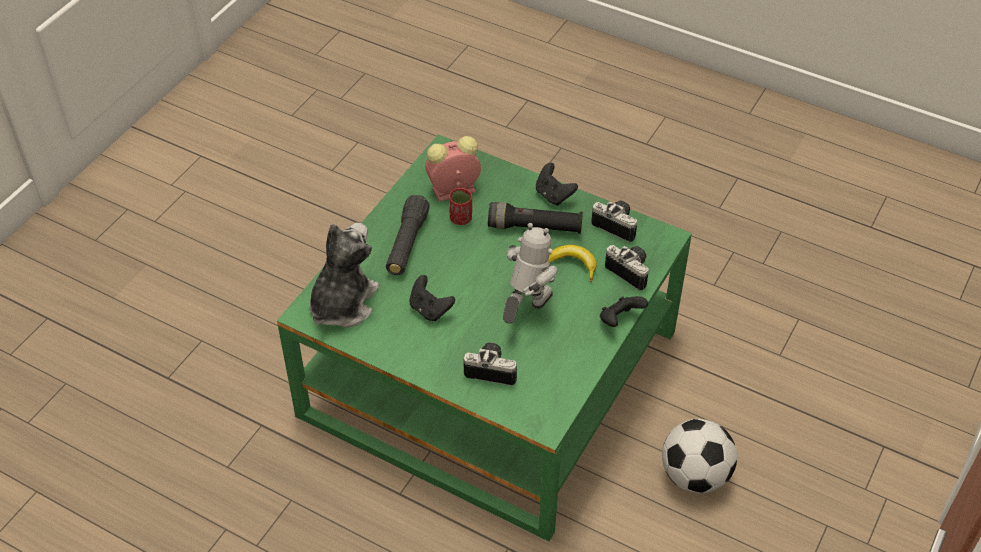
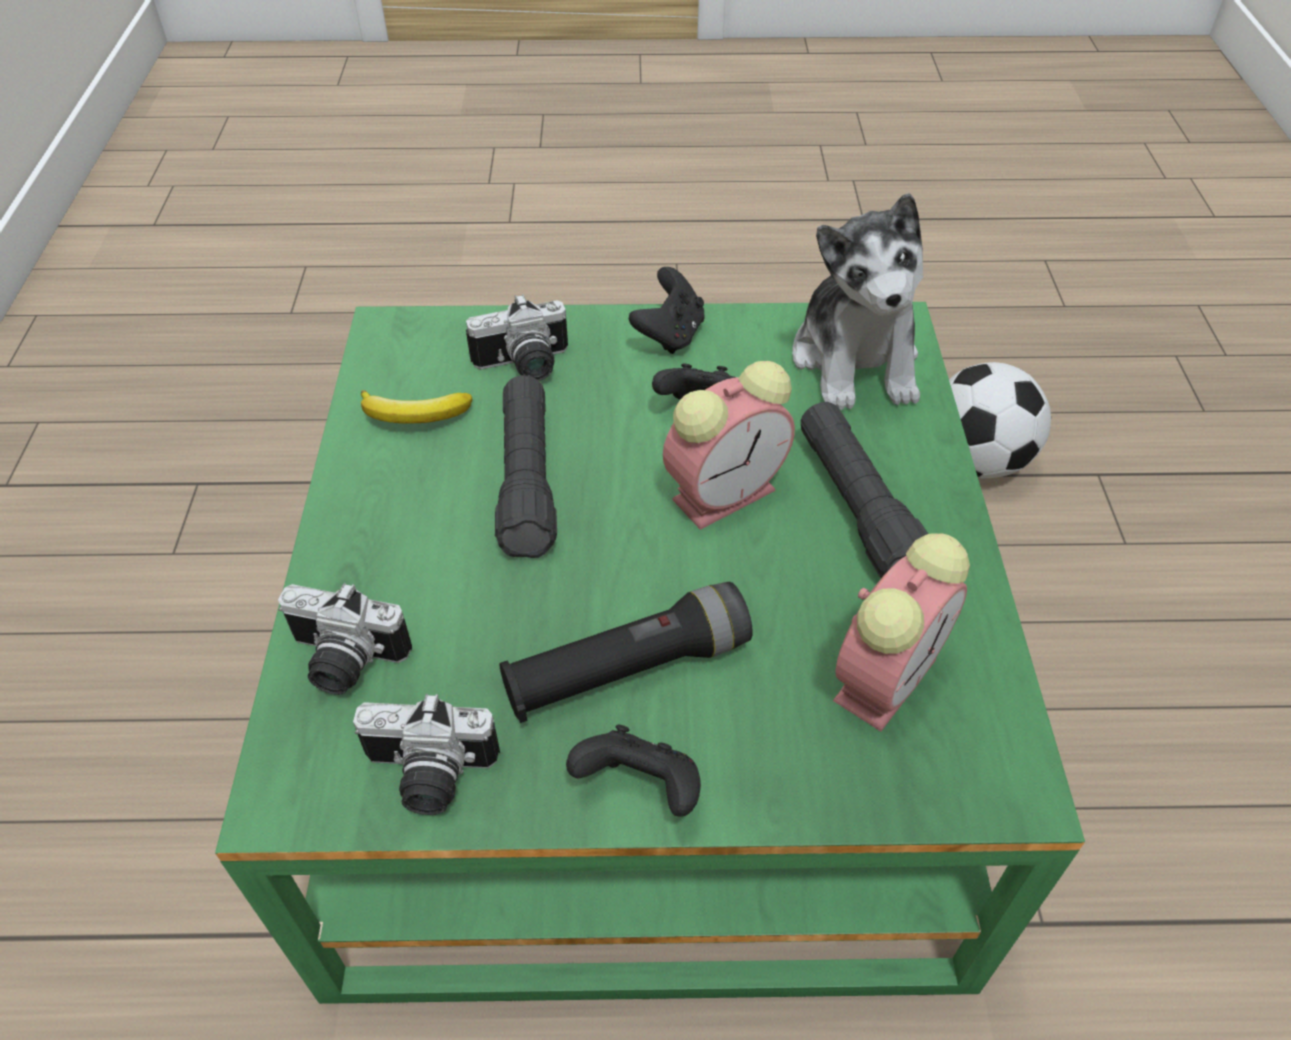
camera: 150 degrees right, 0 degrees up
(451, 271) = (726, 492): none -> alarm clock
(461, 218) = (804, 612): red cup -> none
(526, 311) = (527, 480): toy robot -> black flashlight
(573, 264) = (484, 617): banana -> banana (415, 416)
(620, 320) = (327, 539): black game controller -> black game controller (670, 335)
(694, 476) = (202, 700): football -> football (976, 461)

